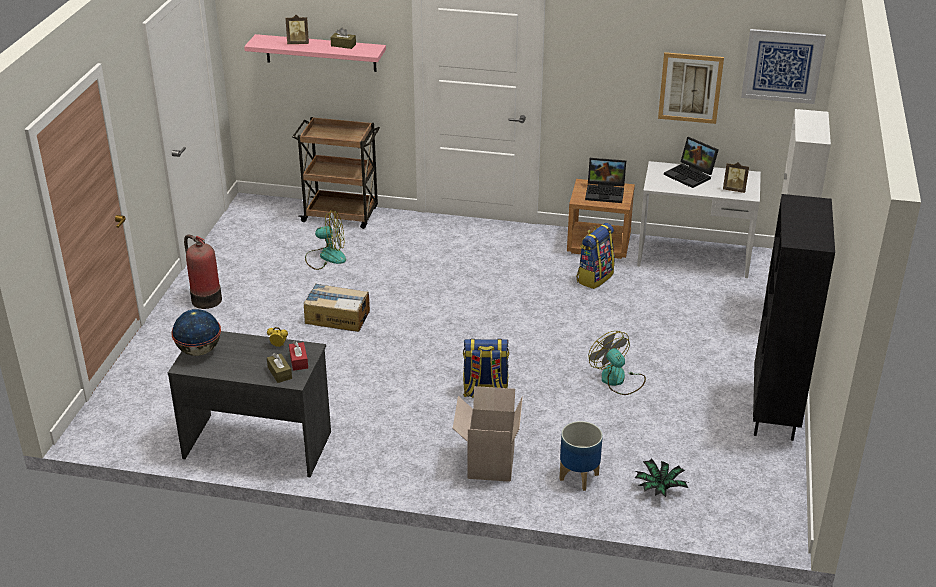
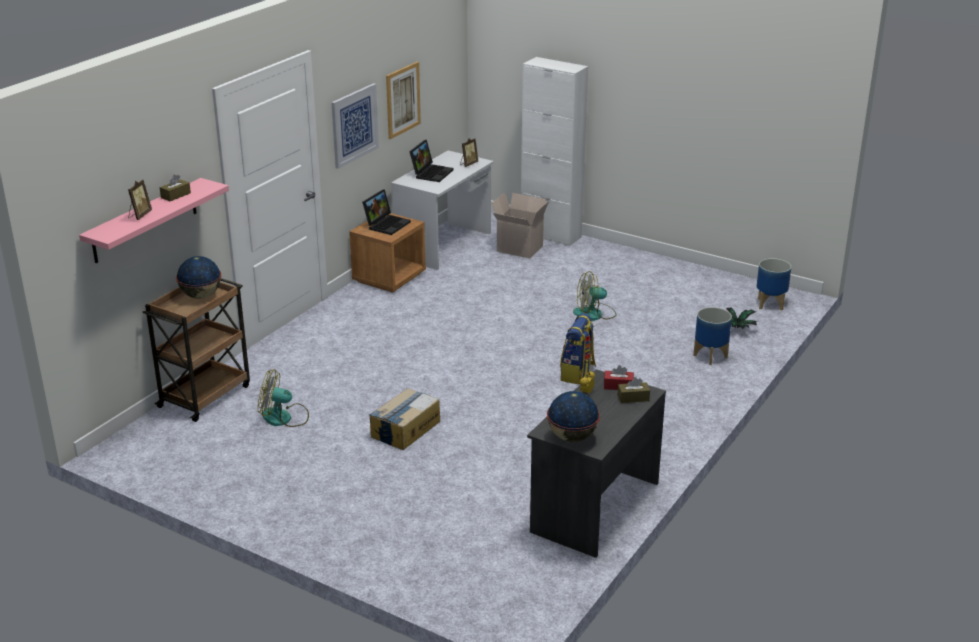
camera: 70 degrees left, 5 degrees down
(205, 299) = (304, 509): fire extinguisher -> none
(326, 257) = (284, 418): fan -> fan turned 105 degrees counterclockwise
(346, 134) = (201, 296): none -> globe
(489, 462) = (675, 391): cardboard box -> cardboard box (518, 249)
(594, 277) = (440, 291): backpack -> none
(691, 175) = (431, 173): laptop -> laptop turned 45 degrees counterclockwise
(743, 510) = (770, 304): none -> planter
(775, 413) = (668, 267): black bookcase -> none
(782, 66) = (445, 52): picture -> picture (354, 125)

